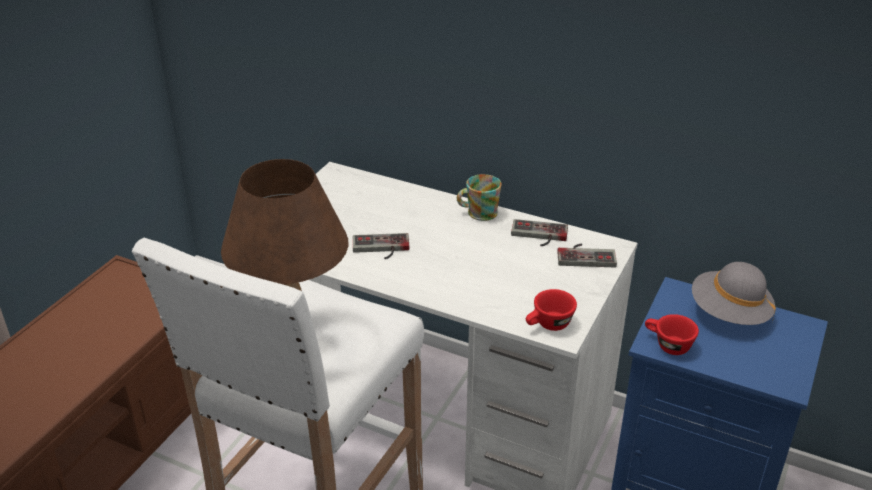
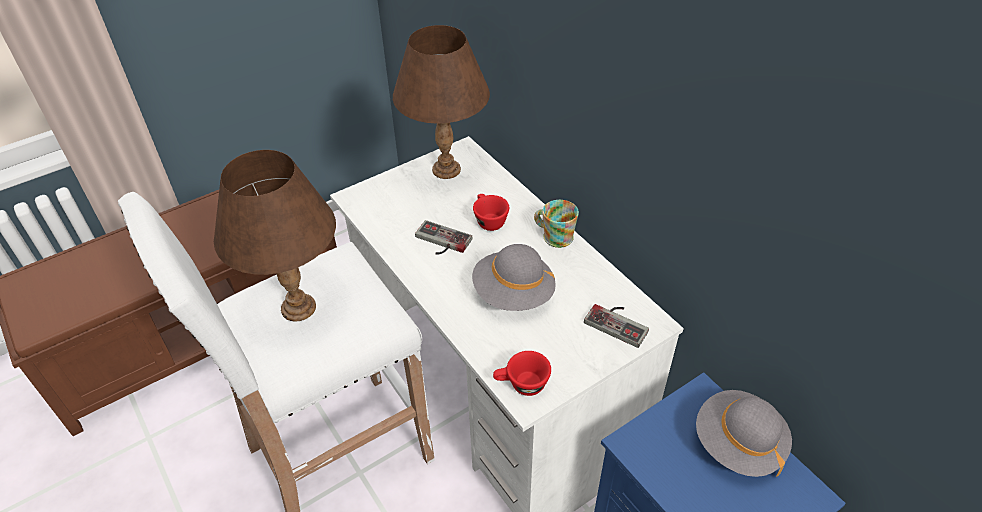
camera: 30 degrees right, 10 degrees up
(332, 193) = (445, 169): none -> brown table lamp
(482, 265) = (513, 294): none -> grey hat
(538, 236) = (590, 282): game controller -> none
(667, 345) = (644, 451): red cup -> red cup (488, 220)

